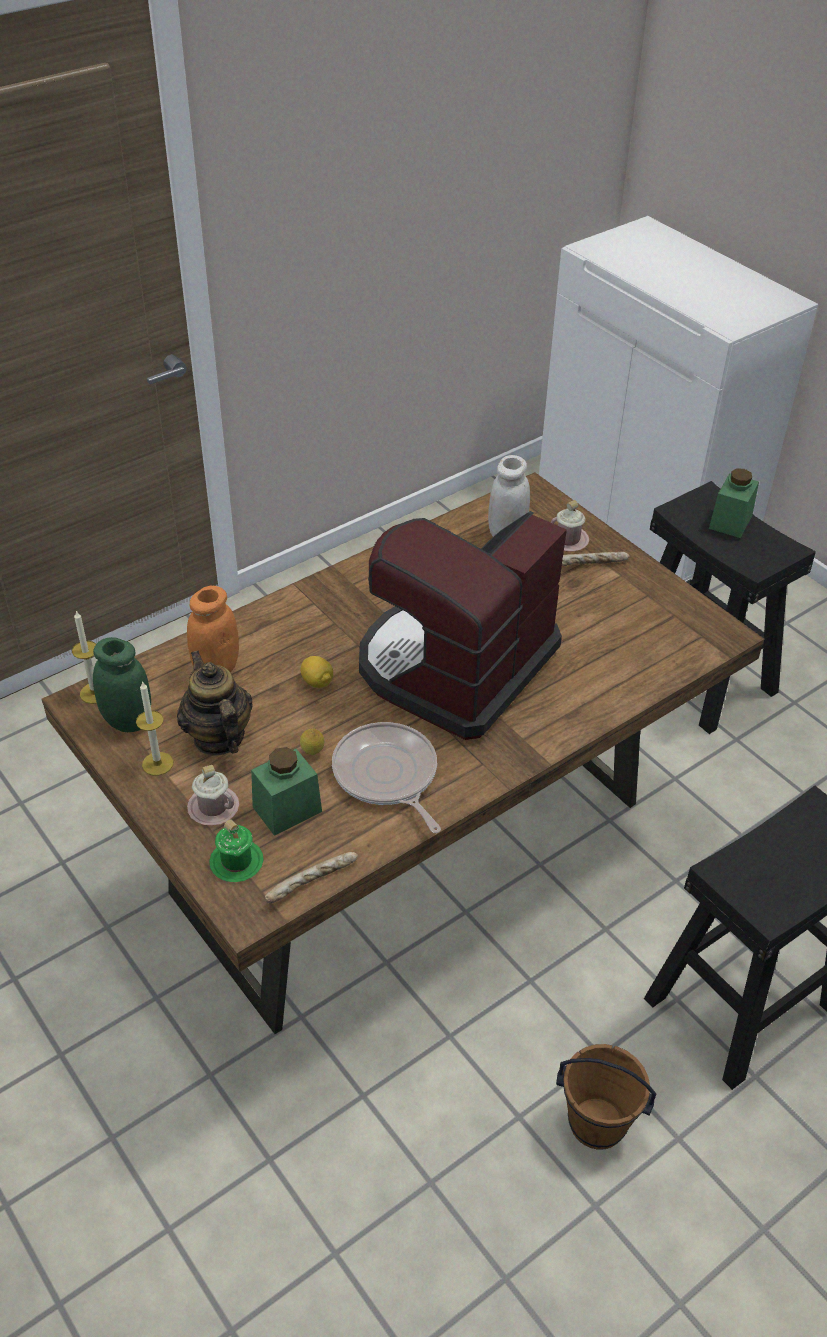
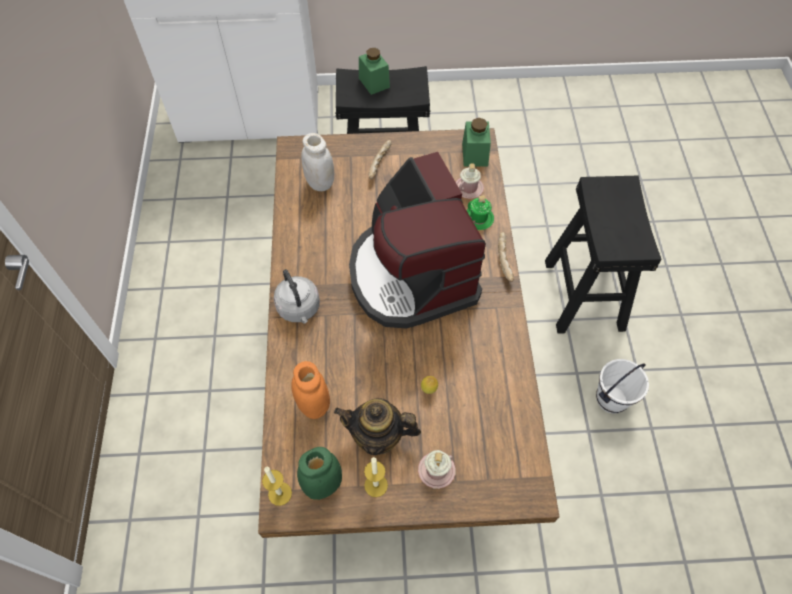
camera: 55 degrees left, 15 degrees up
(236, 862) = (490, 480): green mug -> green mug (478, 219)
(287, 809) = (465, 429): green jar -> green jar (475, 154)
(312, 884) = (532, 446): bread -> bread (505, 260)
(317, 682) = (370, 354): lemon -> none
(324, 600) = (299, 309): none -> grey kettle
(387, 776) = (474, 360): frying pan -> none
(568, 540) = (350, 159): pink mug -> pink mug (468, 188)
(596, 1124) = (611, 399): brown bucket -> white bucket

